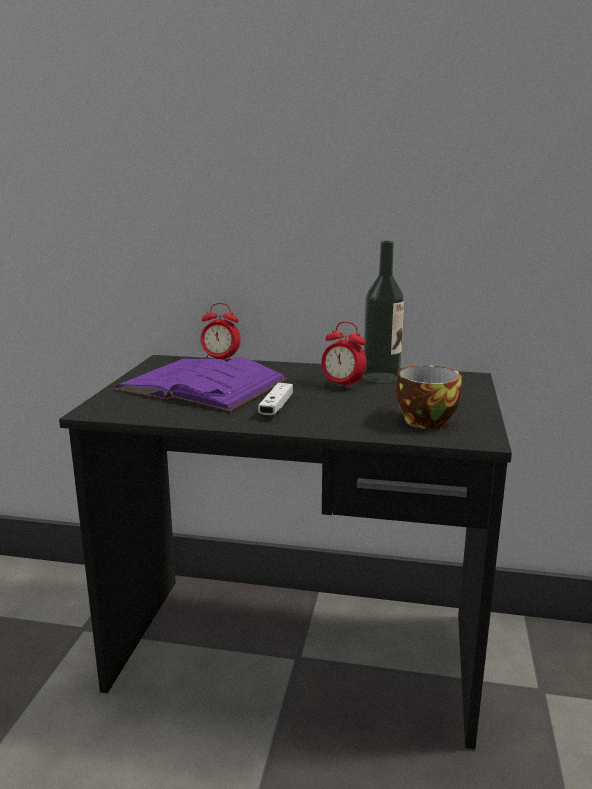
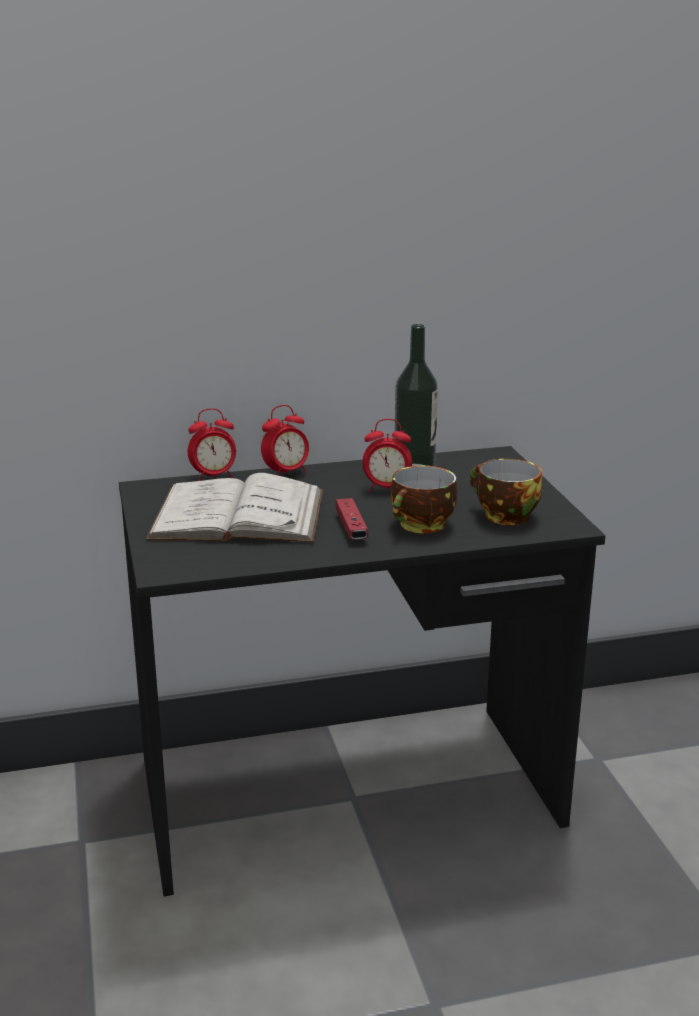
camera: 25 degrees left, 5 degrees up
(202, 385) = (238, 514): purple book -> white book
(276, 365) = (286, 473): none -> alarm clock
(276, 407) = (351, 528): white game controller -> red game controller
(338, 415) = (422, 526): none -> cup

